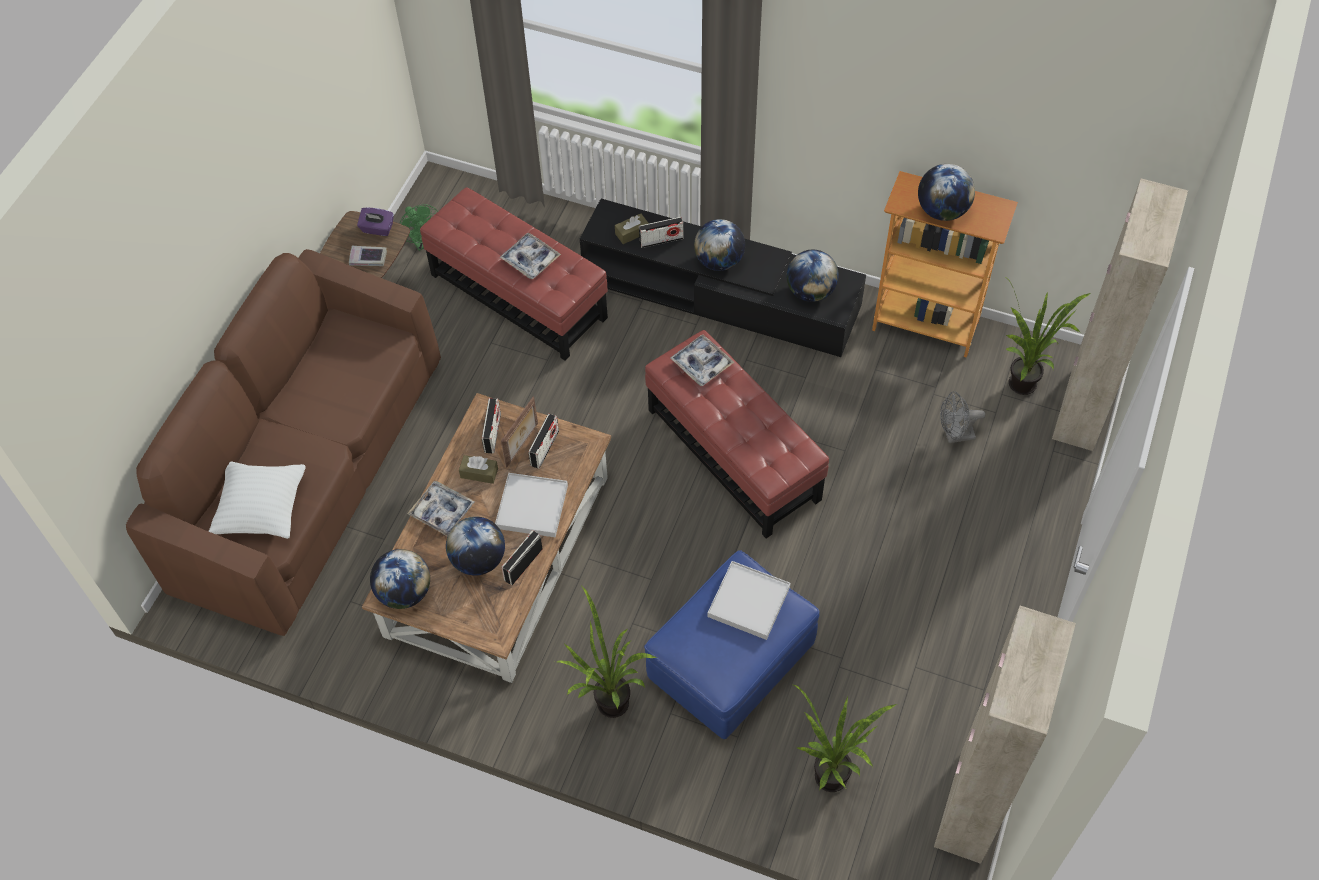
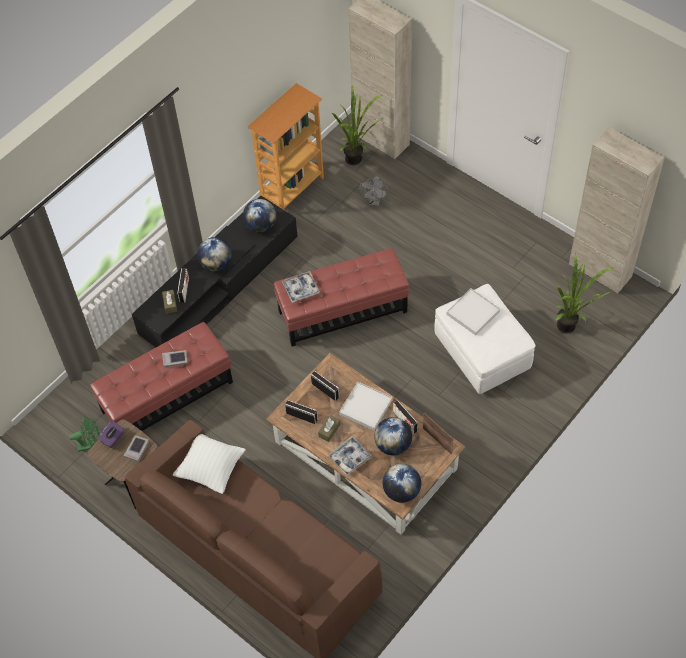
camera: 70 degrees left, 0 degrees up
(263, 510) = (313, 560): white pillow -> white pillow (211, 469)
(523, 445) = (318, 401): picture frame -> picture frame (437, 440)
(530, 260) = (175, 360): tray -> book
(607, 709) = (491, 423): potted plant -> none
(730, 663) = (481, 353): blue ottoman -> white ottoman
(942, 211) = (286, 117): globe -> none

